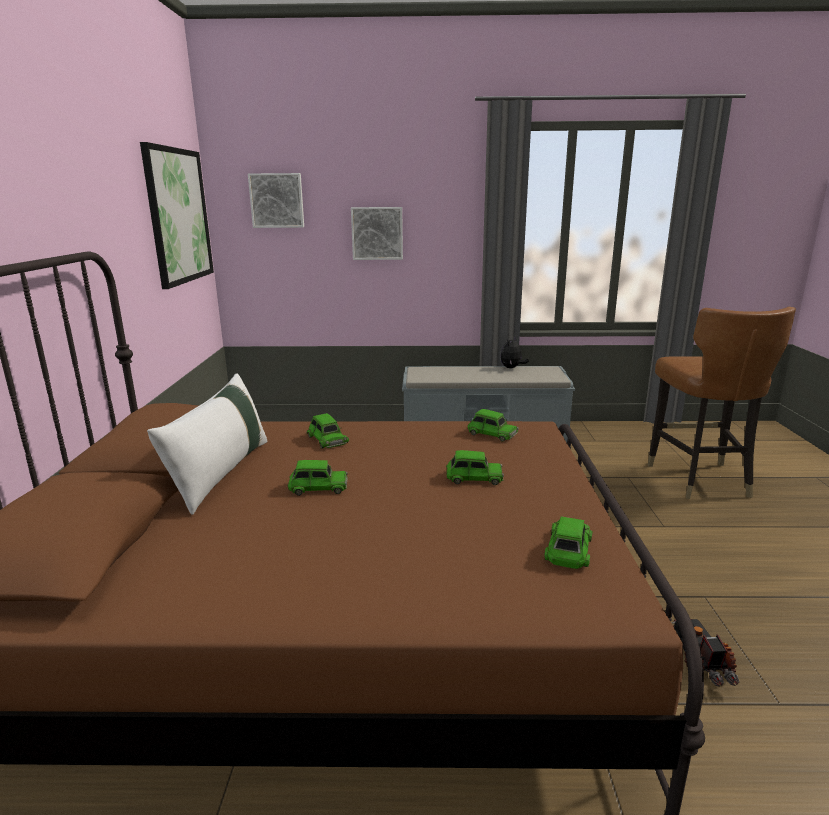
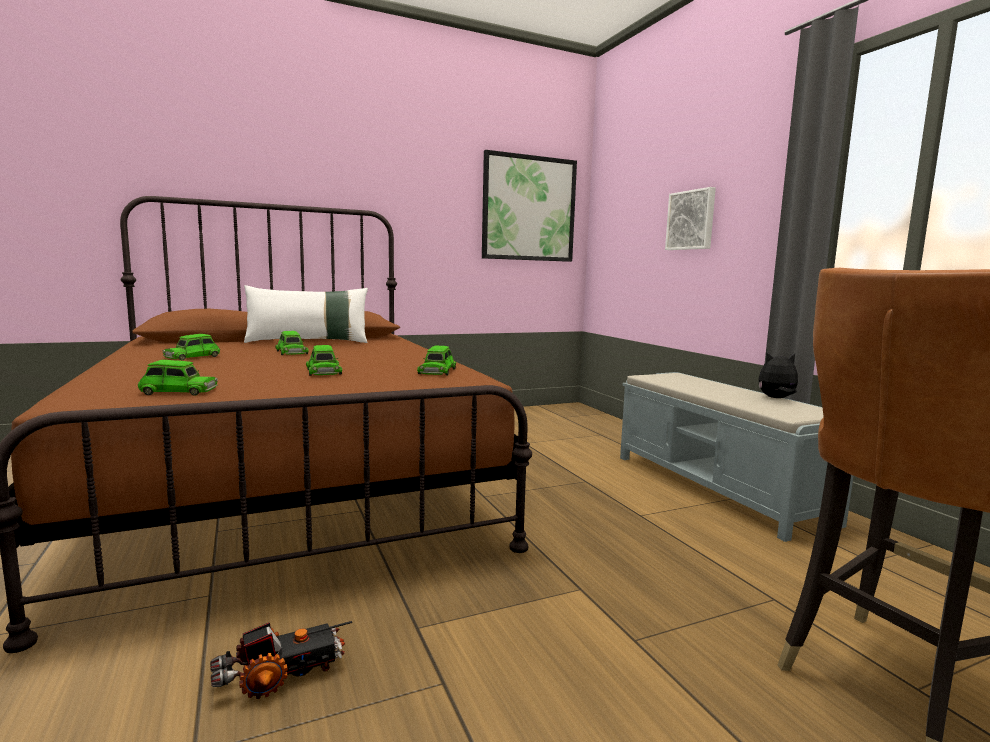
camera: 65 degrees right, 10 degrees down
(277, 200) = (626, 196): picture -> none
(327, 439) = (381, 348): green toy car -> green toy car (193, 357)

